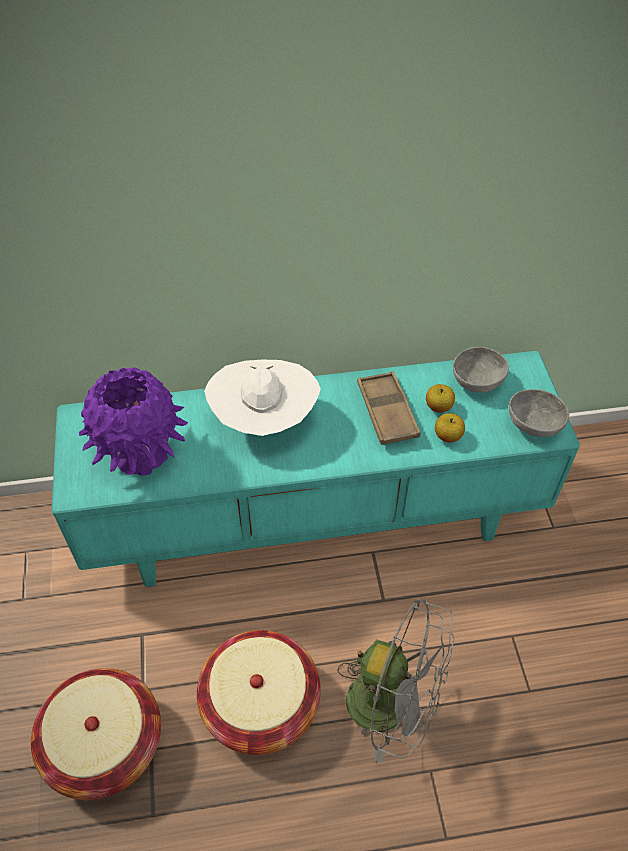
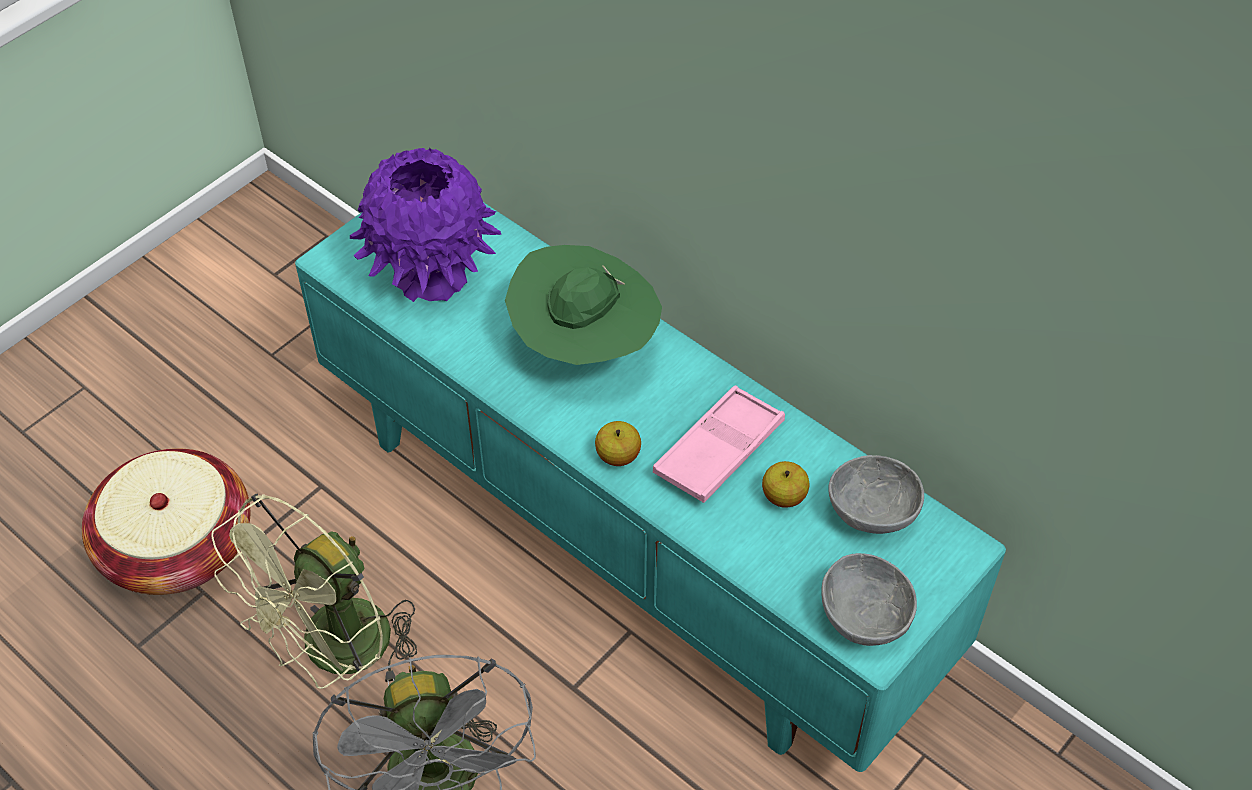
camera: 50 degrees right, 0 degrees up
(261, 703) = (335, 654): basket -> green fan
(264, 420) = (584, 345): white hat -> green hat
(387, 412) = (719, 450): brown tray -> pink tray
(448, 436) = (746, 535): apple -> apple (618, 456)

